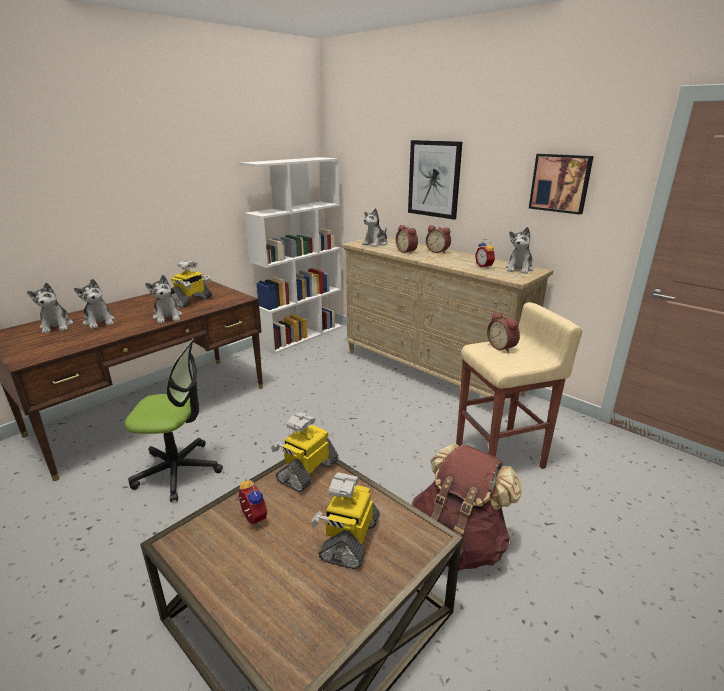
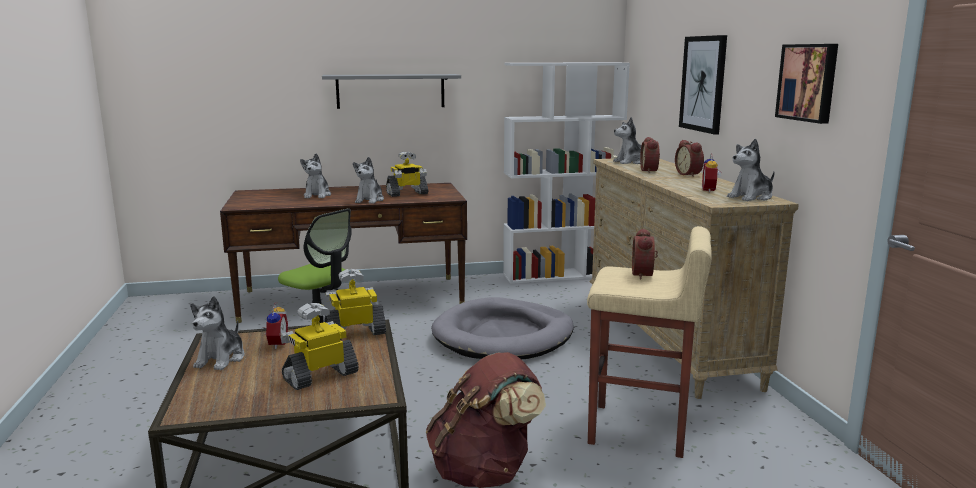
camera: 35 degrees right, 10 degrees down
(57, 326) = (286, 193): plush toy -> plush toy (221, 359)
(139, 199) = (390, 91): none -> grey shelf
(325, 406) = (503, 336): none -> grey dog bed

